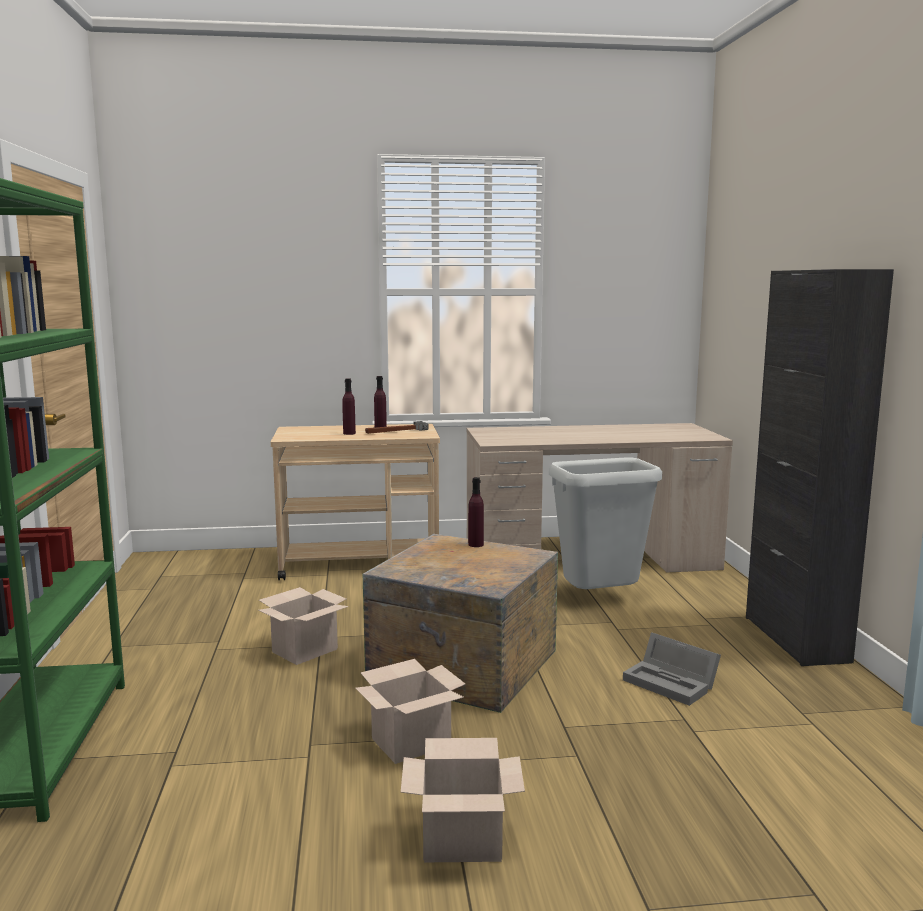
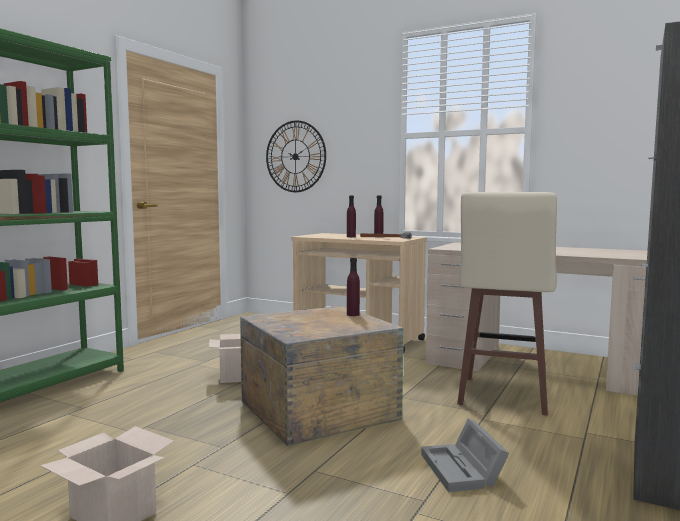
camera: 35 degrees right, 5 degrees down
(212, 315) = (295, 156): none -> wall clock
(412, 741) = (201, 444): cardboard box -> none
(600, 601) = (502, 396): grey trash can -> beige stool

